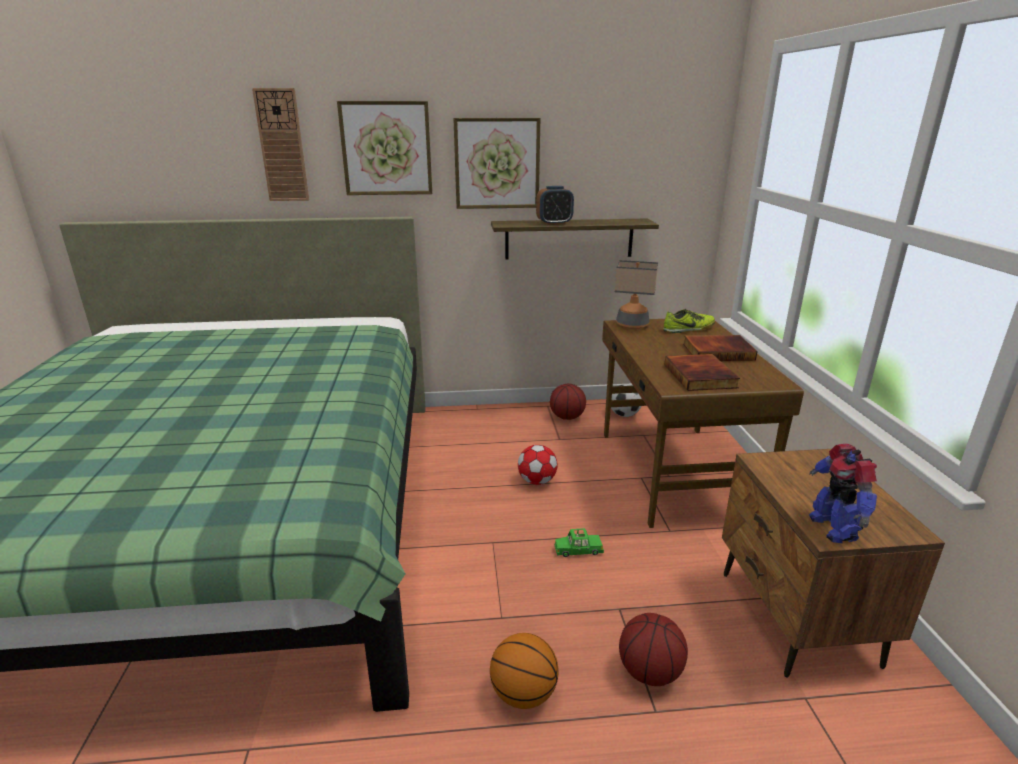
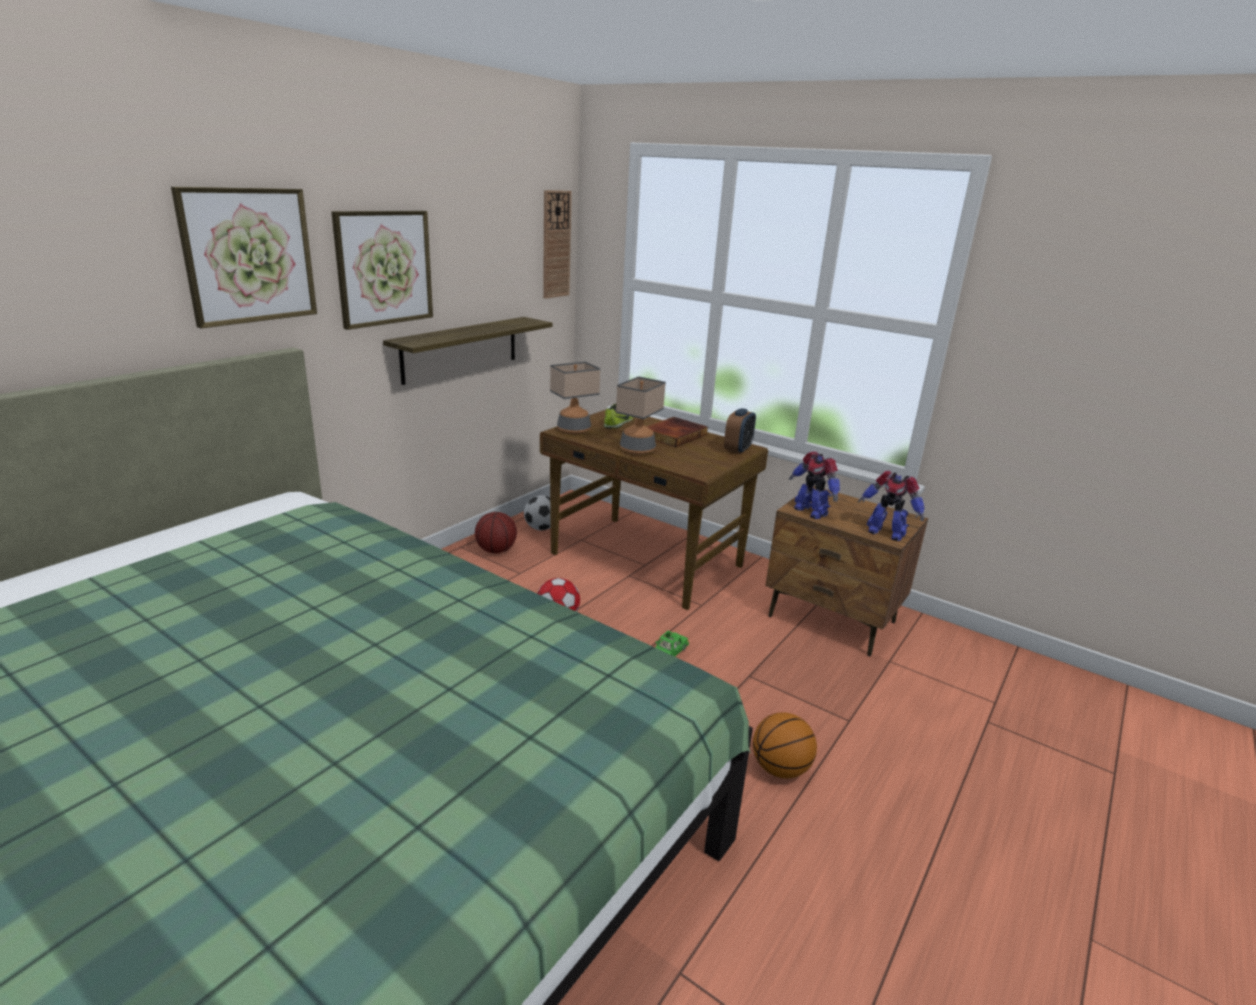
camera: 50 degrees left, 0 degrees up
(282, 146) = (80, 259): wall clock -> wall clock (556, 245)
(554, 223) = (461, 334): alarm clock -> alarm clock (737, 449)
(650, 673) = (817, 701): basketball -> none
(653, 353) = (637, 450): none -> table lamp
(701, 376) = (700, 458): book -> none
(776, 469) = (810, 511): none -> toy robot

